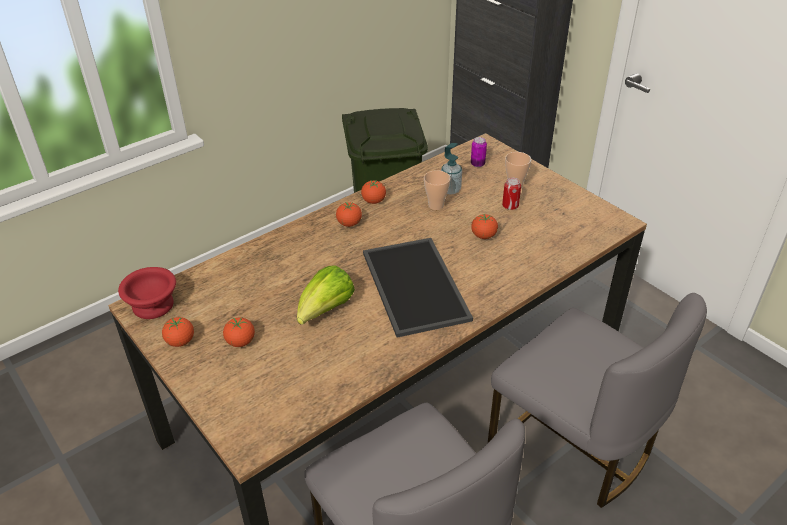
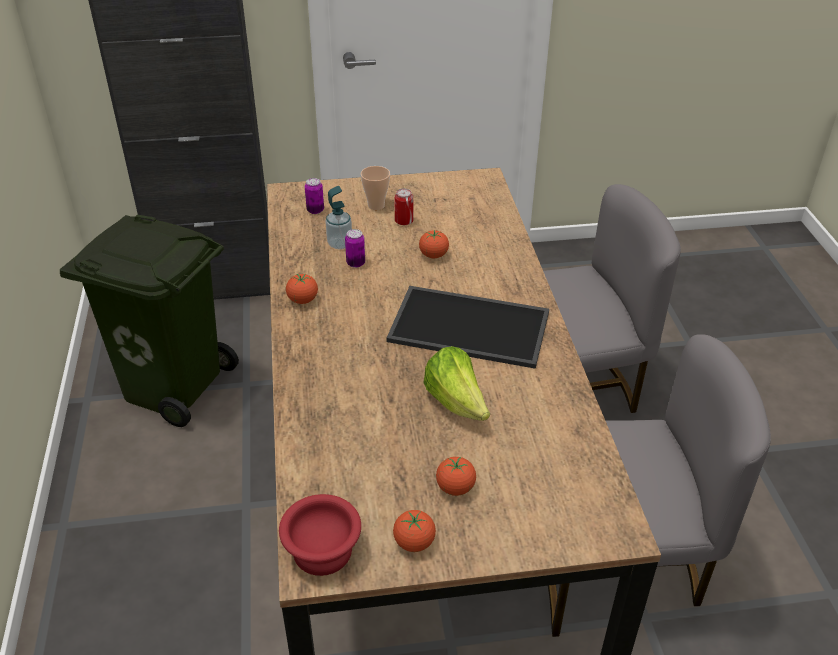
camera: 60 degrees left, 0 degrees up
(349, 224) = (324, 332): tomato -> none
(436, 205) = (355, 263): cup -> can

